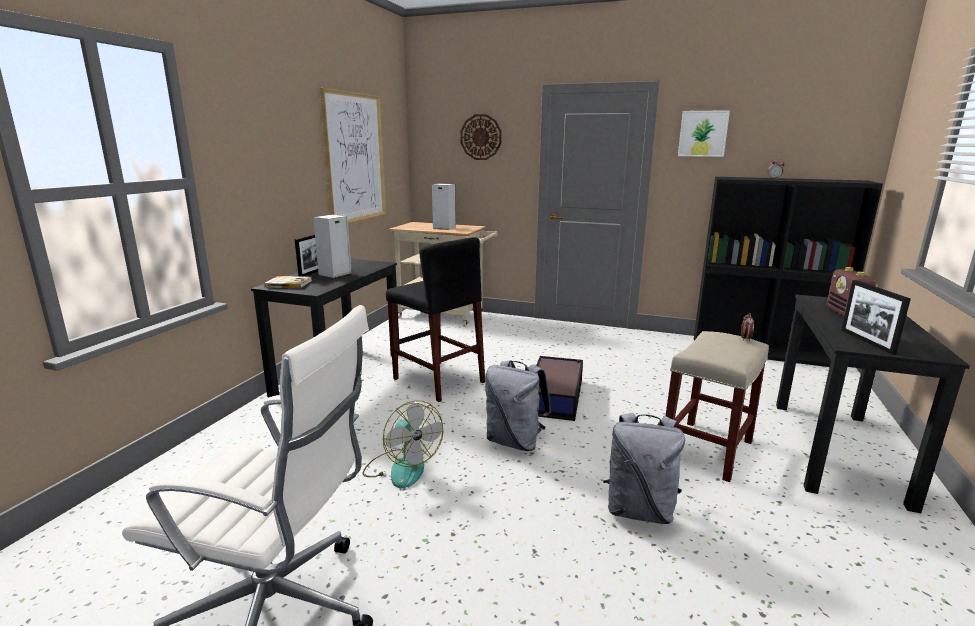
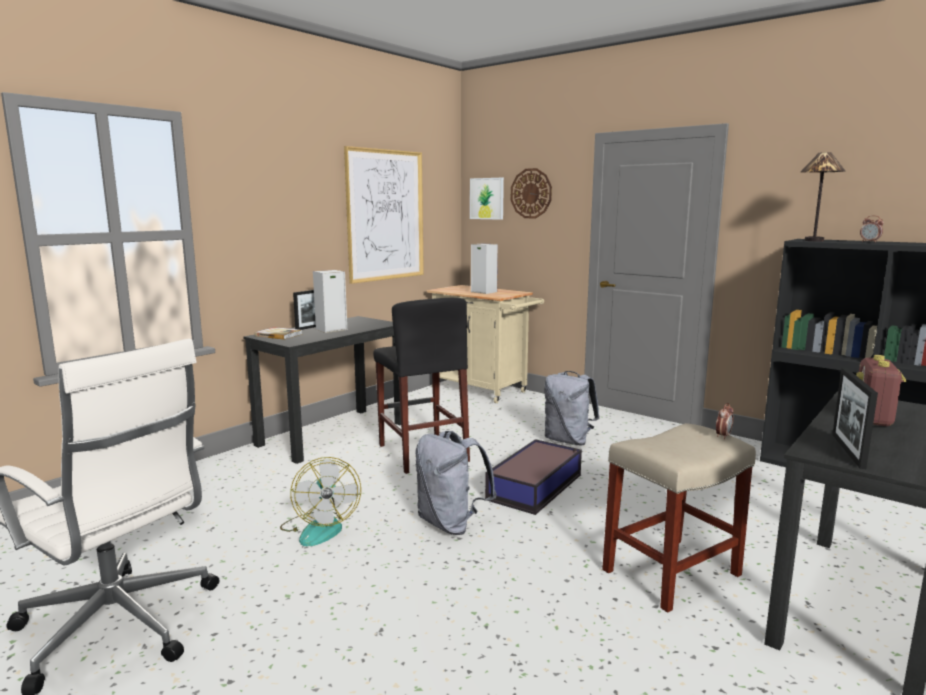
camera: 20 degrees right, 5 degrees down
(639, 510) = (528, 617): grey backpack -> grey backpack (568, 441)
(703, 133) = (782, 185): picture -> picture (487, 198)
(735, 178) = (813, 240): none -> table lamp

